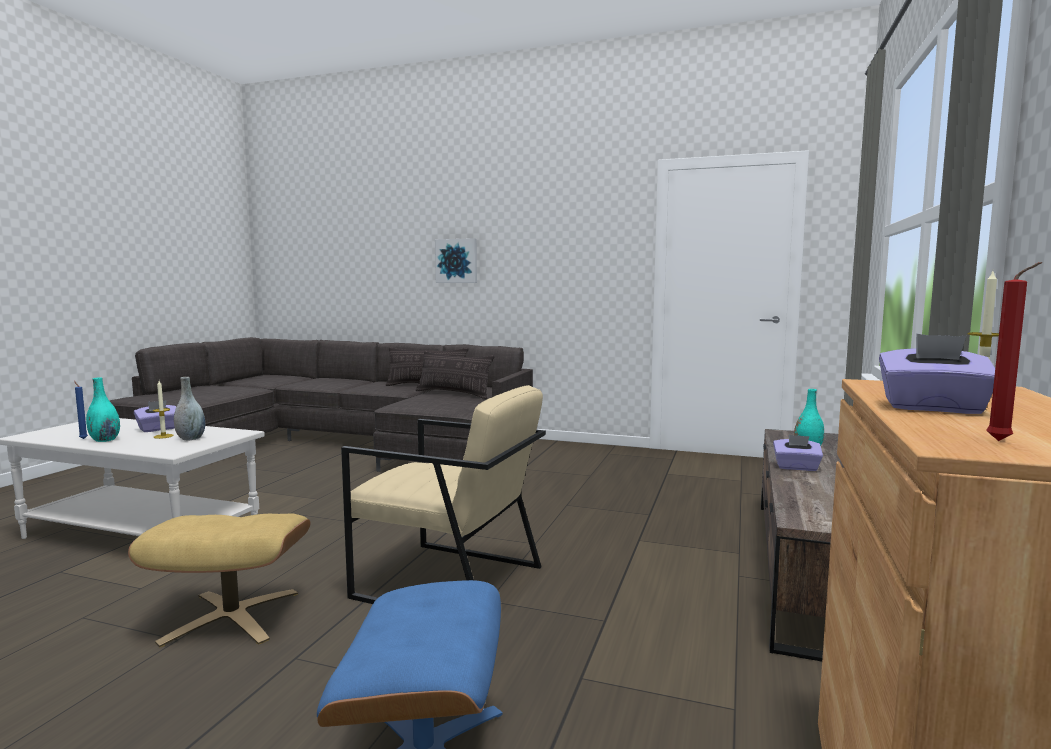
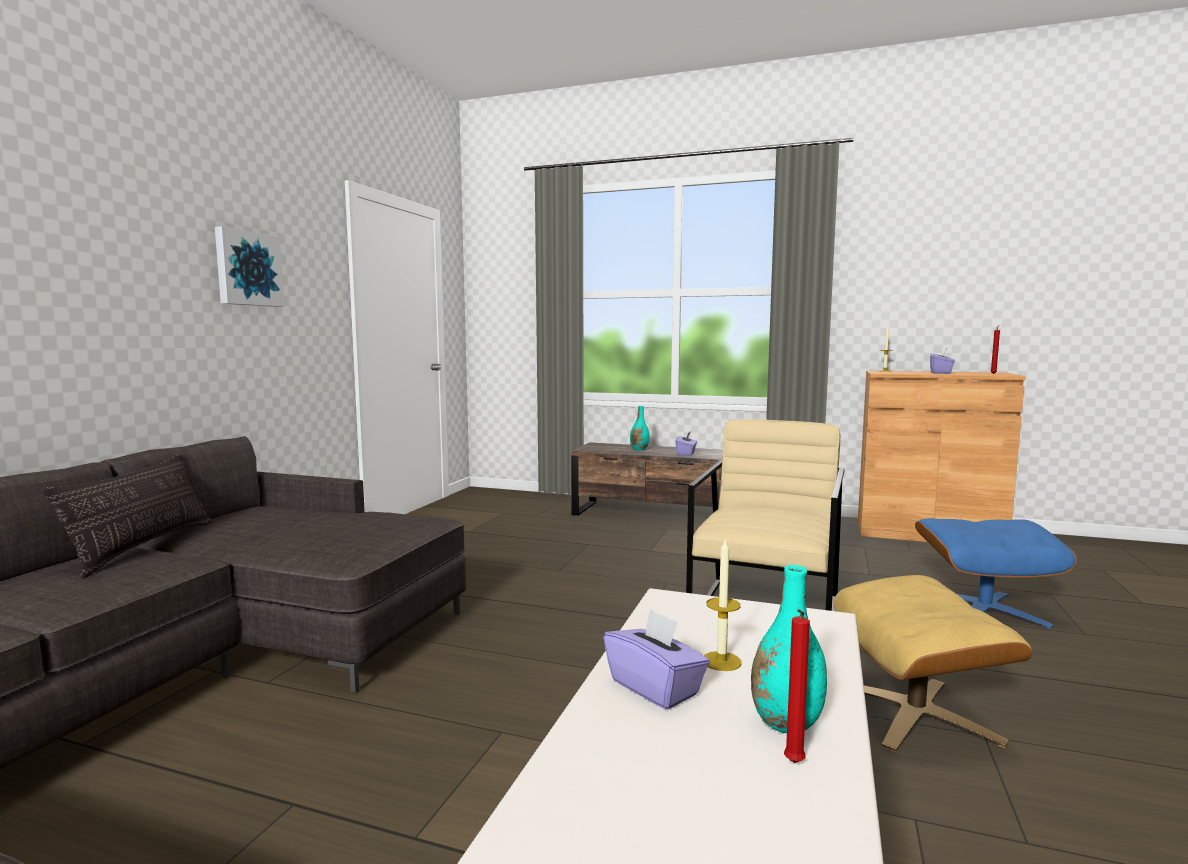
camera: 90 degrees left, 0 degrees up
(83, 439) = (793, 764): blue candle -> red candle
(191, 438) = (729, 630): grey vase -> none
(453, 394) = (284, 527): pillow -> none
(457, 261) = (74, 280): picture -> picture (247, 269)

